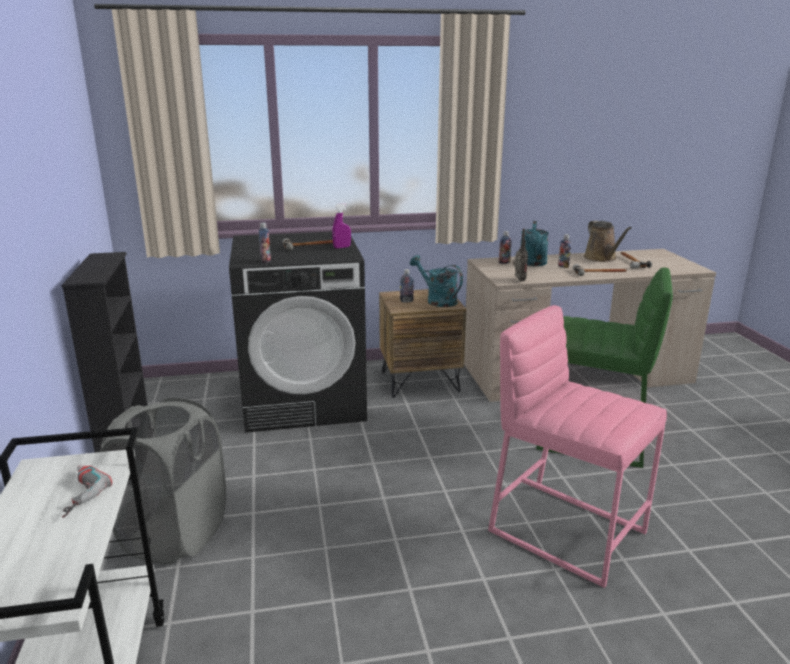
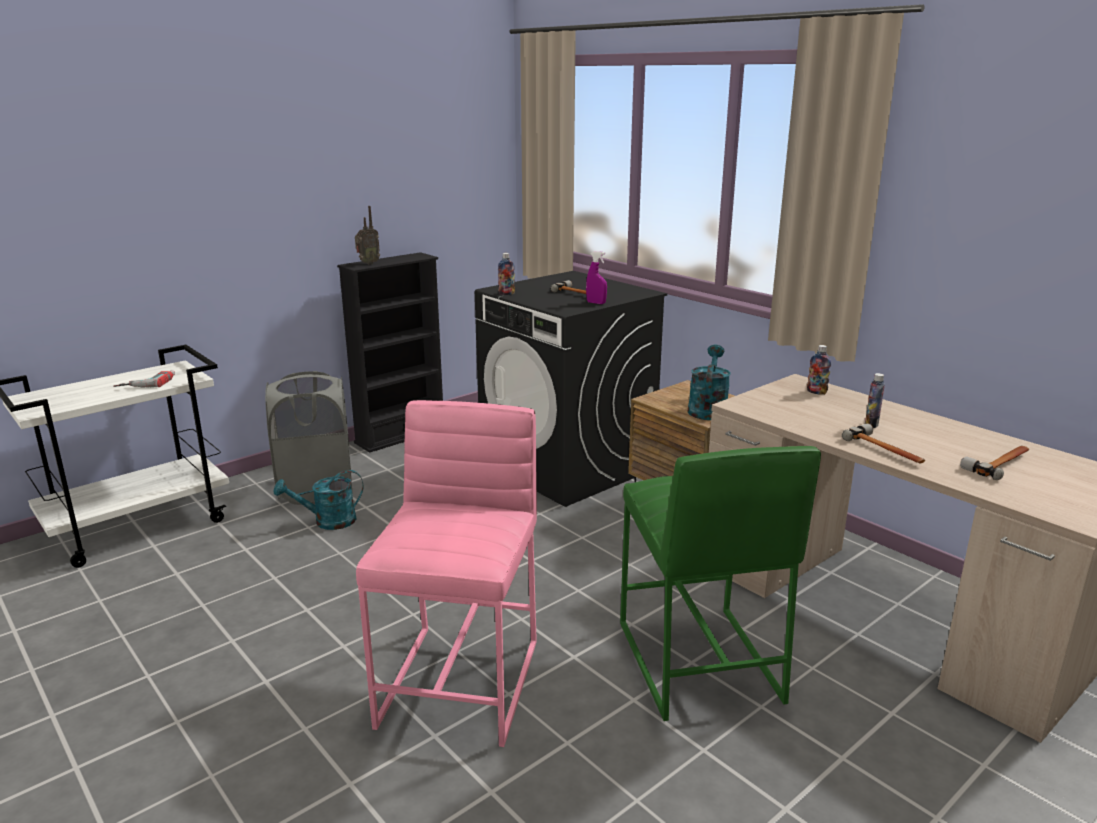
camera: 60 degrees right, 0 degrees up
(406, 301) = (679, 396): bottle -> none
(519, 281) = (751, 411): radio -> radio (367, 263)
(533, 263) = (846, 407): turquoise watering can -> turquoise watering can (327, 522)
(602, 258) = (972, 442): brown watering can -> none

